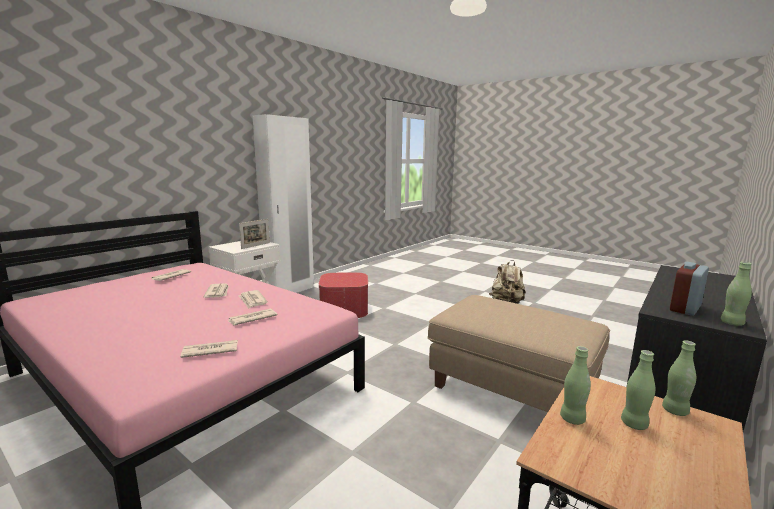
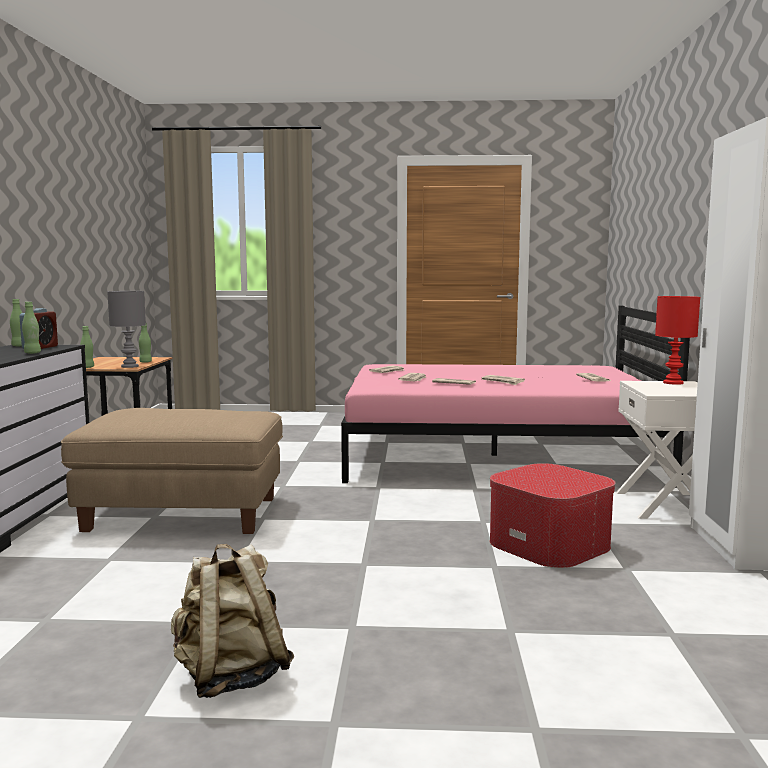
camera: 145 degrees right, 5 degrees down
(226, 247) = (672, 383): none -> red table lamp
(255, 246) = (654, 389): picture frame -> none
(594, 391) = (129, 366): none -> grey table lamp
(634, 424) = (114, 364): green bottle -> green bottle (32, 353)

